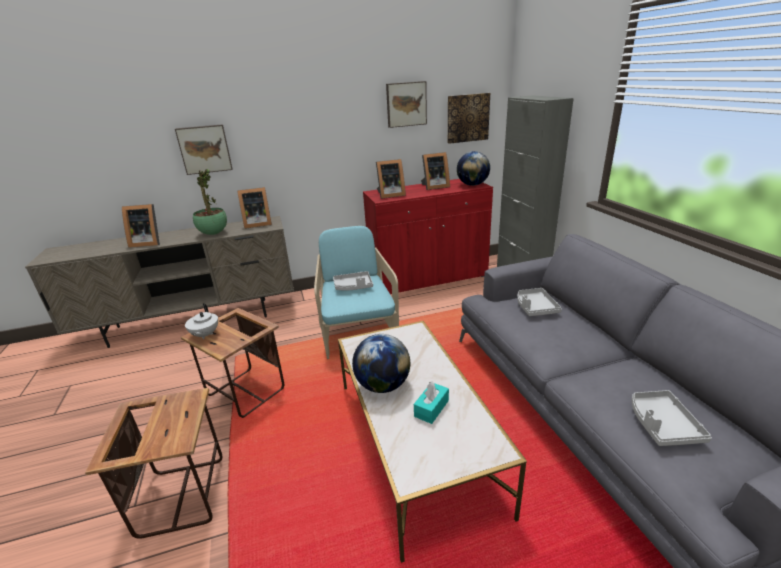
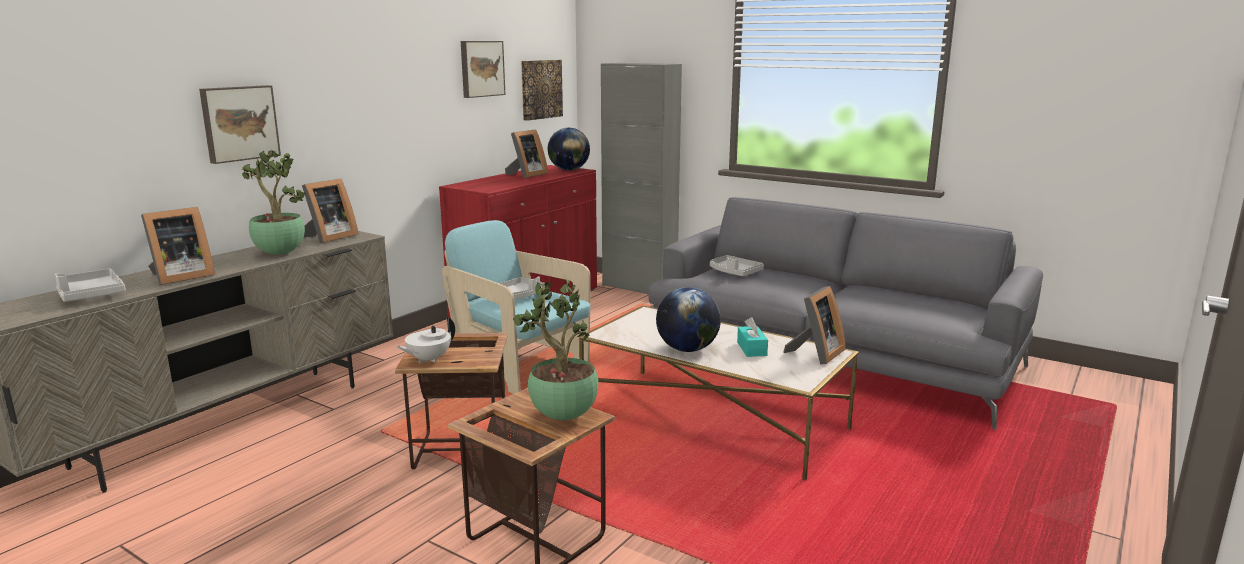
camera: 40 degrees left, 10 degrees down
(167, 433) = (562, 417): none -> potted plant
(205, 335) = (428, 359): white teapot -> white teapot turned 90 degrees clockwise
(390, 195) = (488, 186): picture frame -> picture frame (816, 354)
(662, 424) = (911, 308): grey tray -> grey tray (90, 295)

